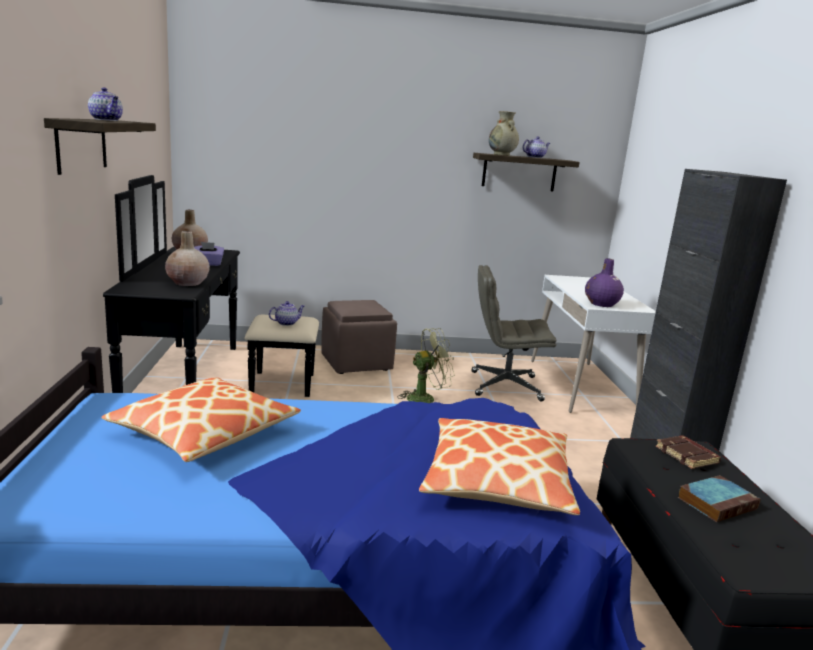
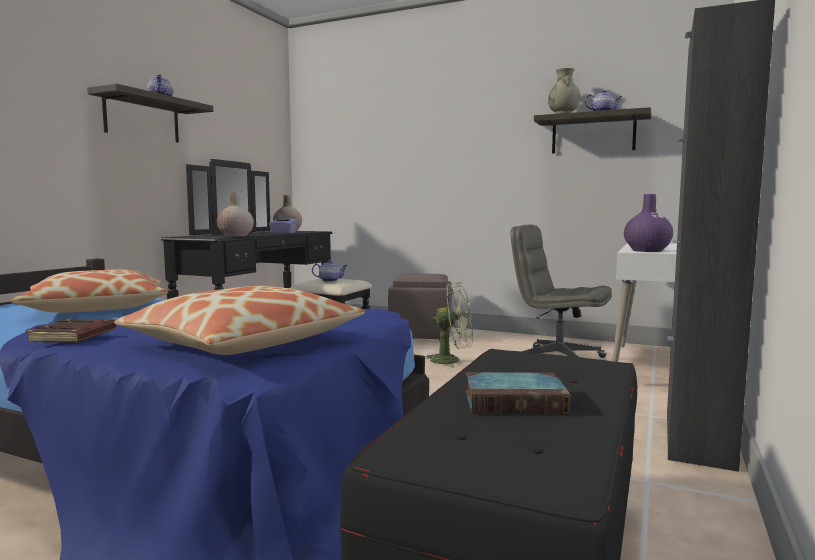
camera: 30 degrees right, 10 degrees down
(687, 456) = (568, 368): brown book -> brown book (74, 337)

